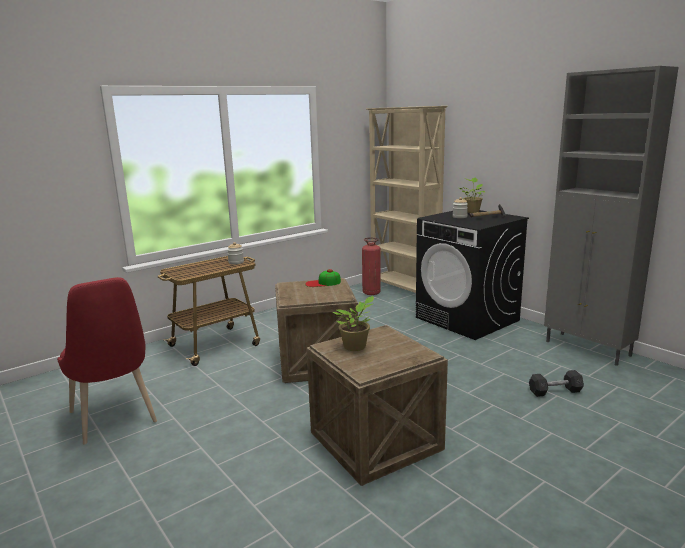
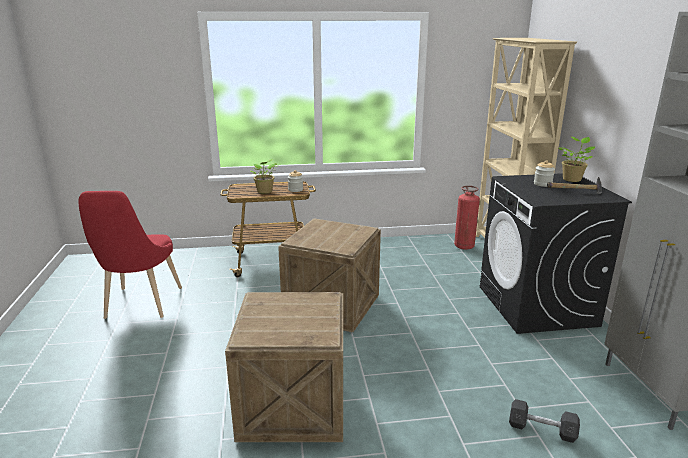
camera: 30 degrees right, 5 degrees up
(323, 283) = (350, 229): cap -> none
(356, 347) = (279, 307): potted plant -> potted plant (265, 191)

